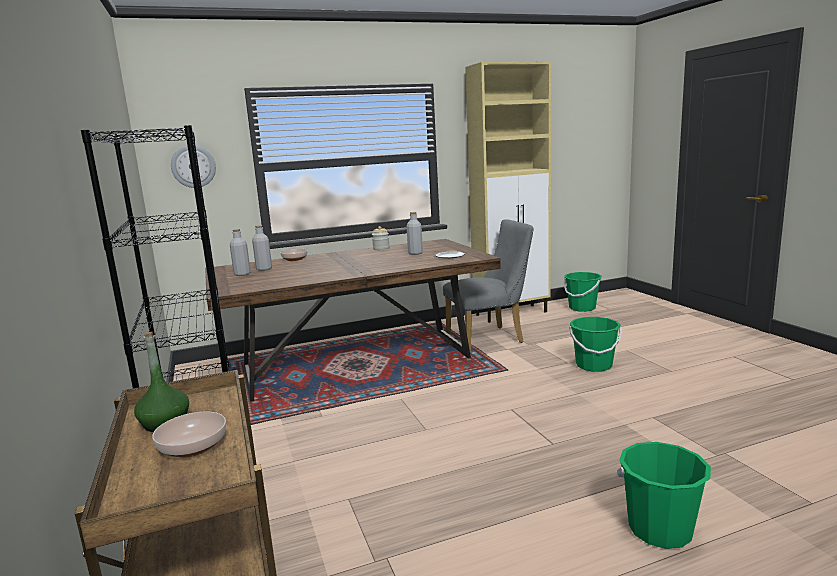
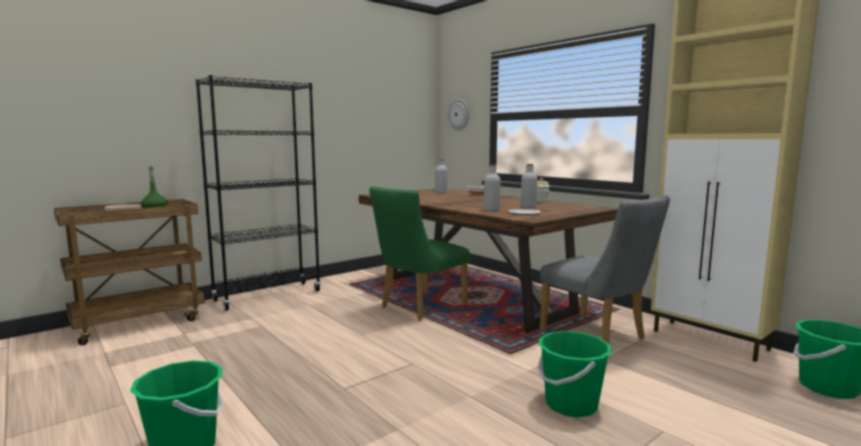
camera: 70 degrees right, 5 degrees down
(242, 274) = (423, 192): grey bottle -> grey bottle (491, 210)
(368, 393) = (418, 307): none -> green chair

